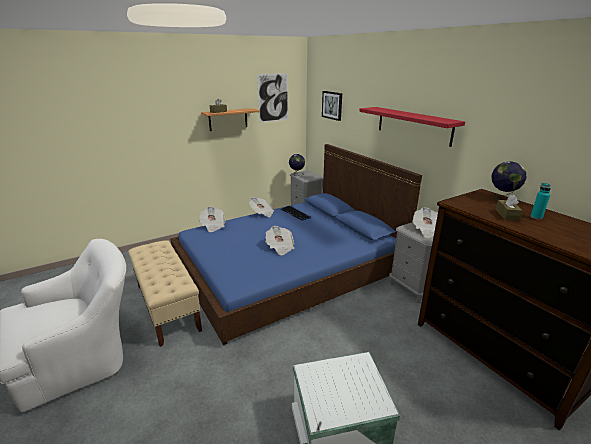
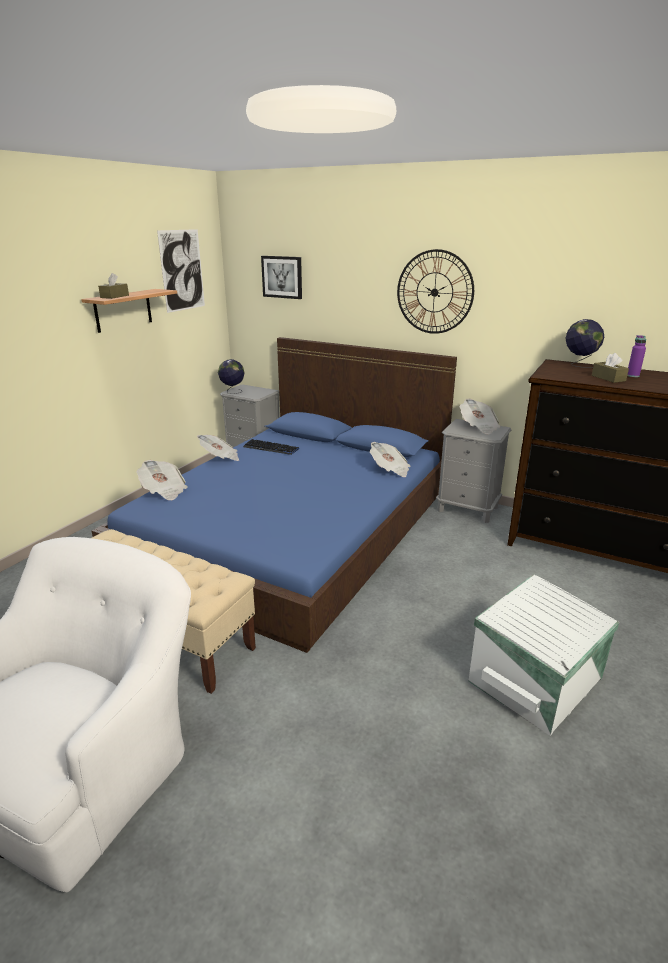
camera: 30 degrees left, 0 degrees up
(280, 247) = (302, 494): newspaper -> newspaper (390, 470)
(413, 125) = (434, 292): red shelf -> wall clock
(536, 217) = (632, 375): turquoise bottle -> purple bottle

